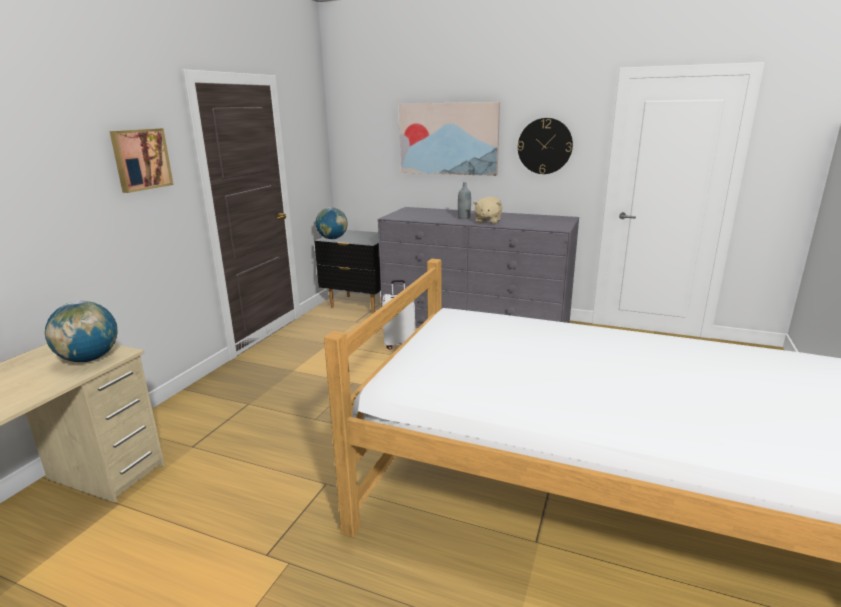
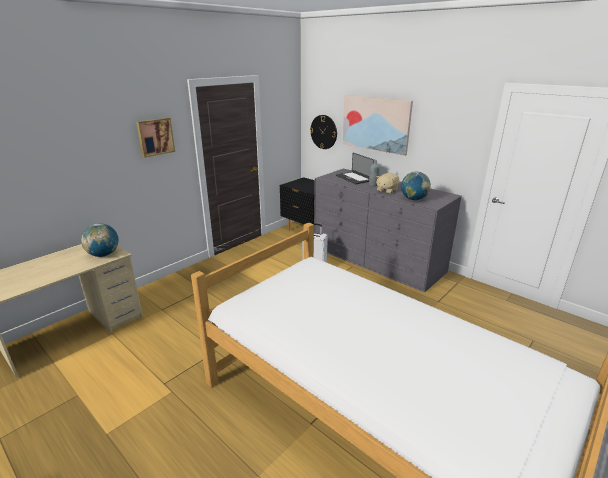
camera: 20 degrees right, 5 degrees up
(332, 239) = (291, 185): globe -> globe (413, 199)
(431, 214) = (354, 178): none -> laptop
(544, 146) = (442, 138): wall clock -> wall clock (323, 132)

